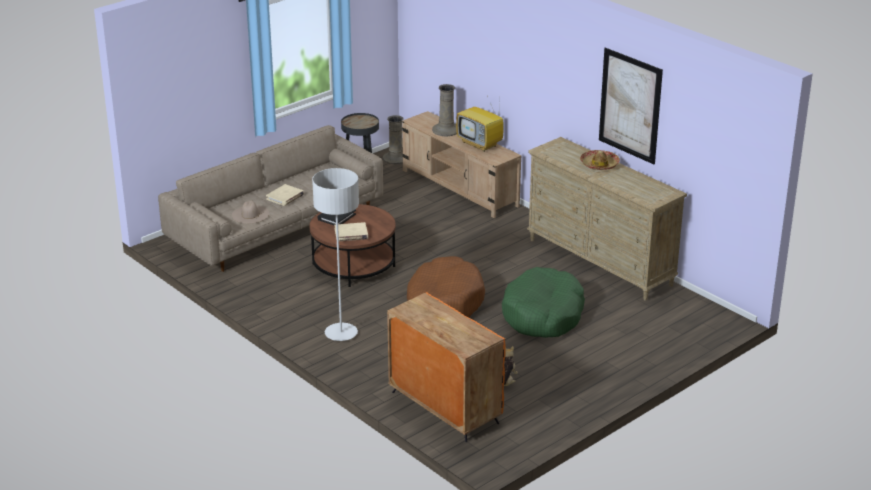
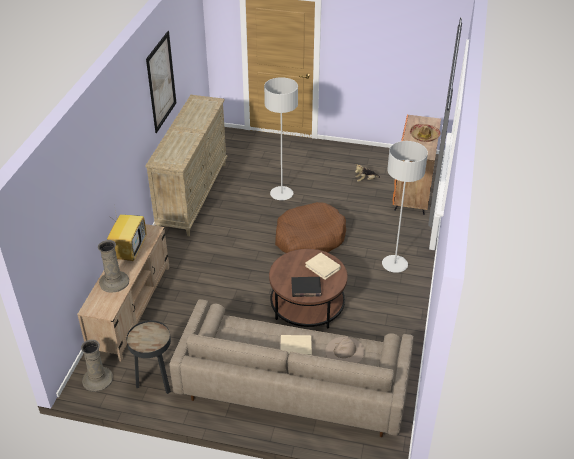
camera: 125 degrees left, 10 degrees up
(543, 315) = (281, 194): green dog bed -> grey floor lamp
(599, 164) = (179, 135): hat -> hat (424, 136)

